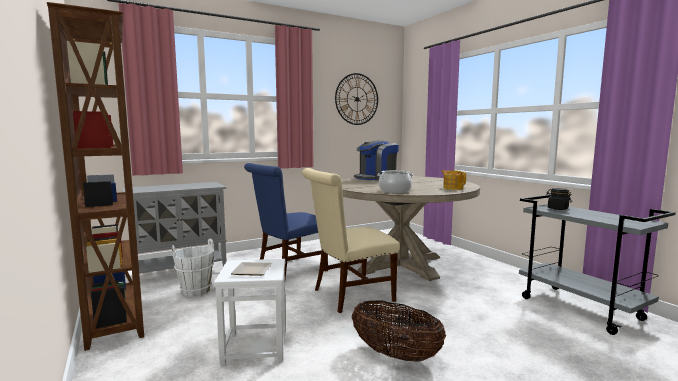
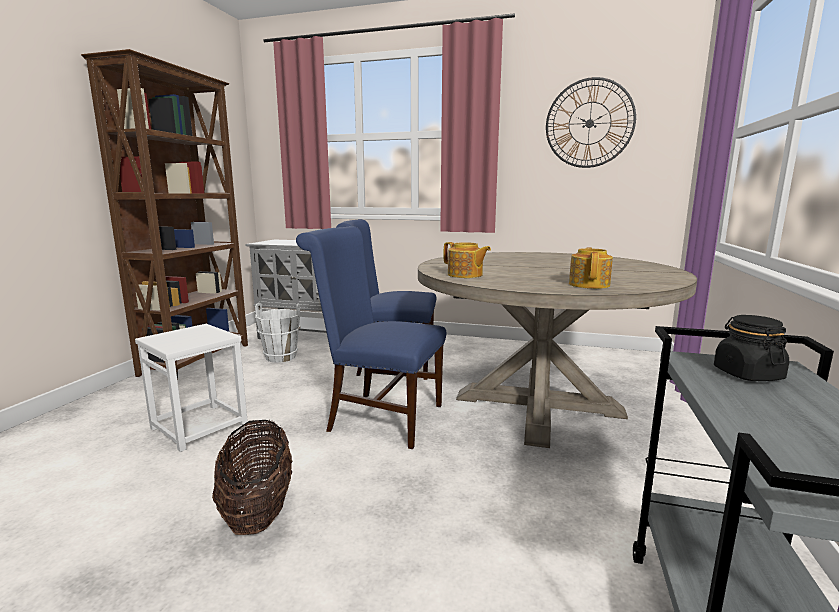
camera: 45 degrees right, 5 degrees up
(251, 270) = (182, 338): plate -> none
(348, 296) = (379, 417): beige chair -> blue chair
(376, 178) = (548, 257): coffee machine -> none
(394, 191) = (465, 275): cooking pot -> teapot

